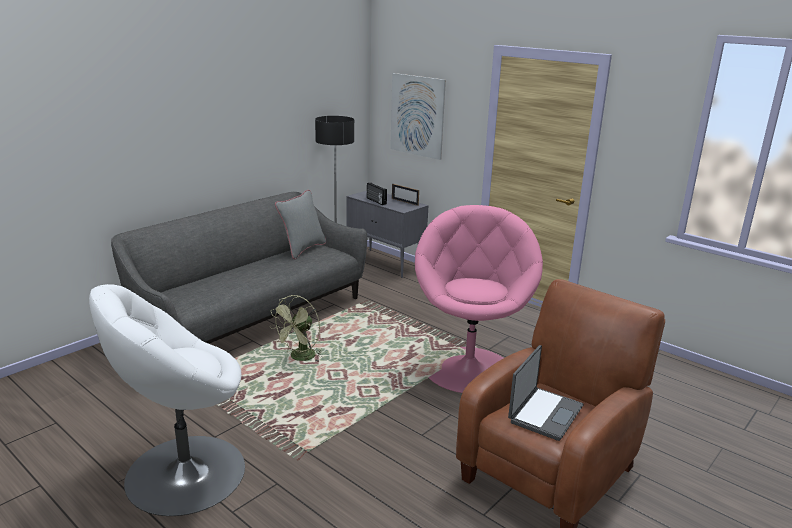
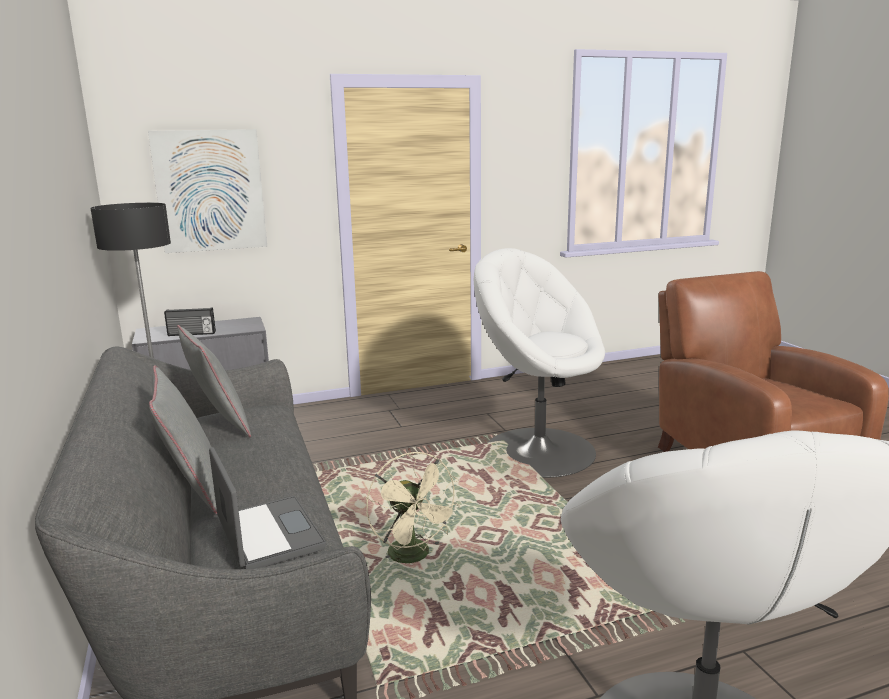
camera: 60 degrees left, 5 degrees down
(233, 265) = (192, 491): none -> grey pillow
(300, 358) = (414, 557): green fan -> beige fan
(405, 202) = (226, 323): picture frame -> none
(469, 368) = (537, 450): pink armchair -> white armchair
(544, 413) = (786, 393): laptop -> laptop (267, 535)

